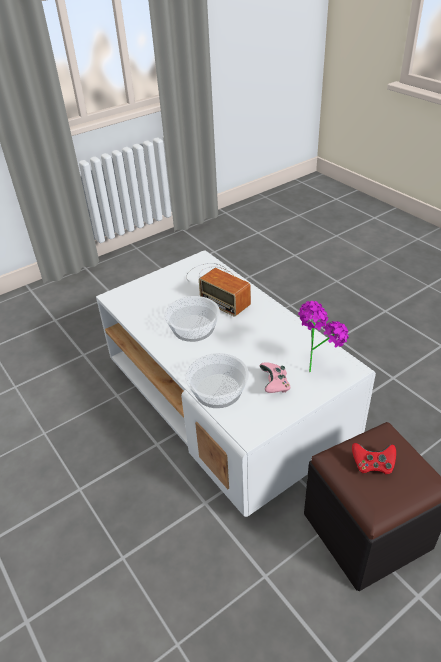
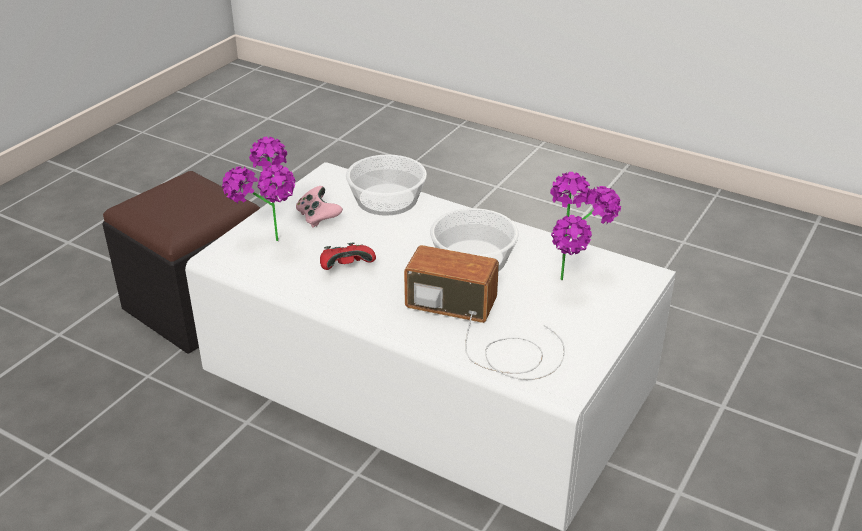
camera: 155 degrees right, 5 degrees down
(153, 299) = (575, 285): none -> potted plant
(372, 465) = (190, 203): red game controller -> red game controller (346, 268)

